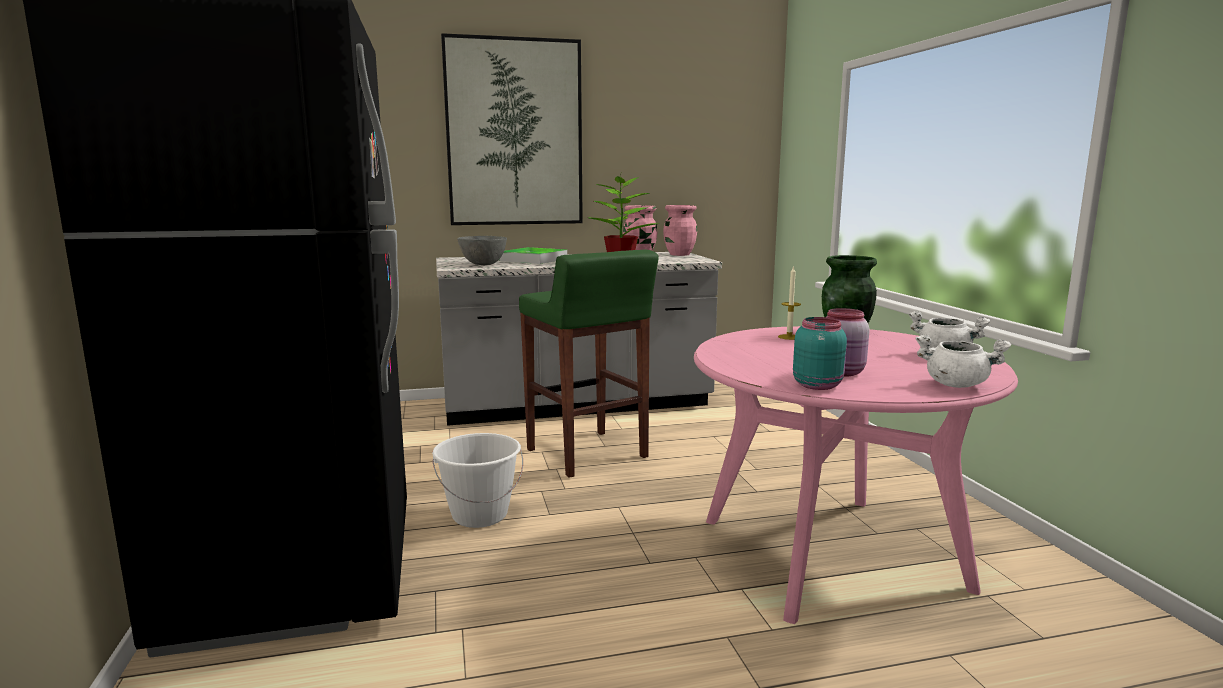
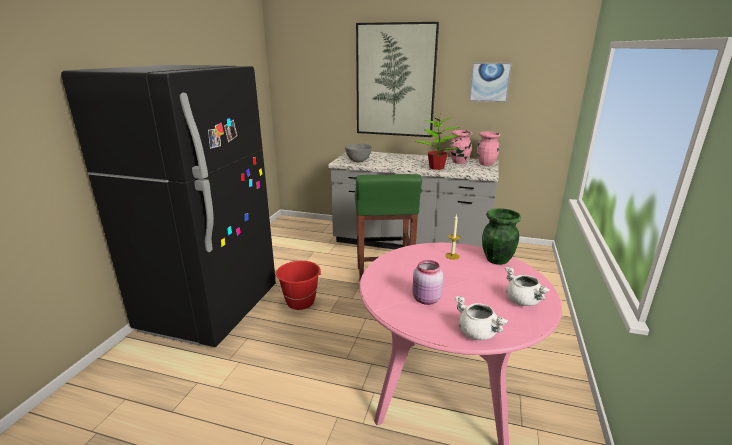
camera: 30 degrees right, 10 degrees up
(480, 515) = (300, 302): white bucket -> red bucket
(533, 260) = (391, 159): tray -> none
(661, 134) = (489, 82): none -> picture
(818, 385) = (394, 307): turquoise jar -> none

